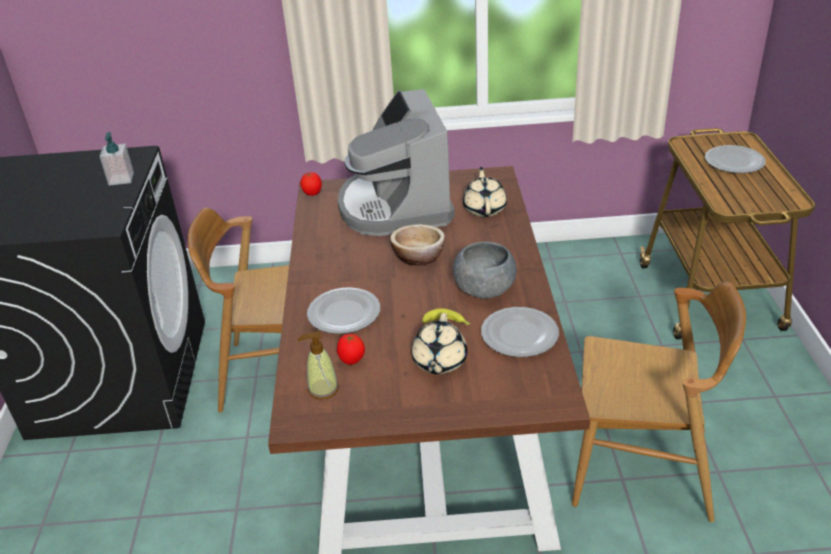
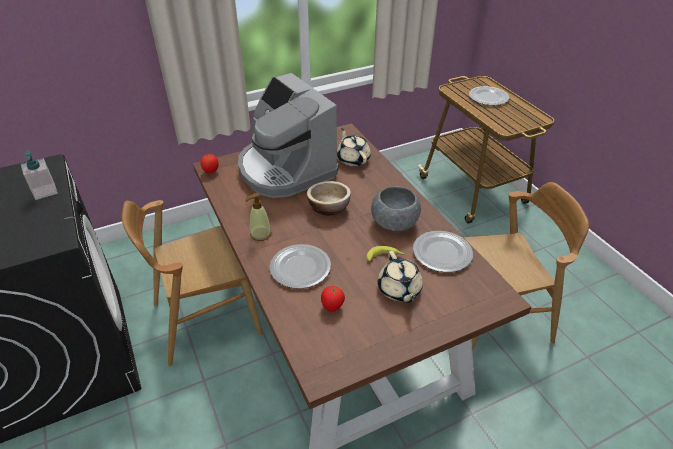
camera: 25 degrees left, 5 degrees up
(323, 389) = (324, 339): soap dispenser -> soap dispenser (260, 234)

